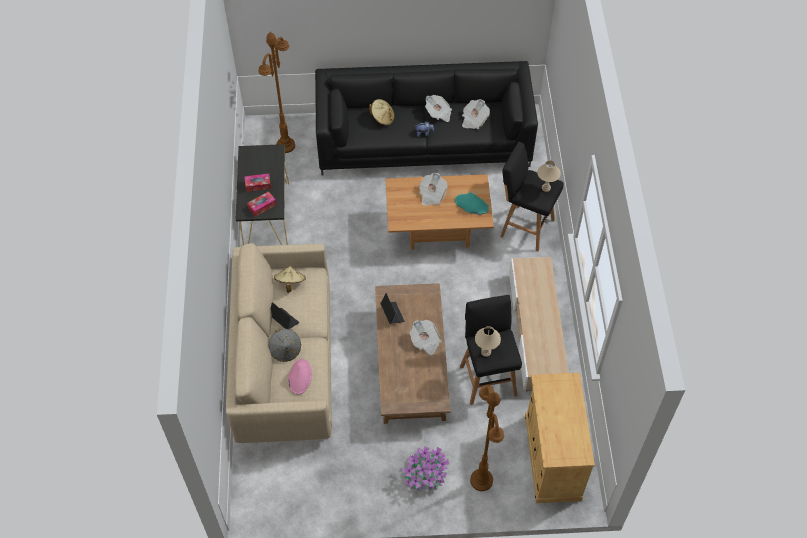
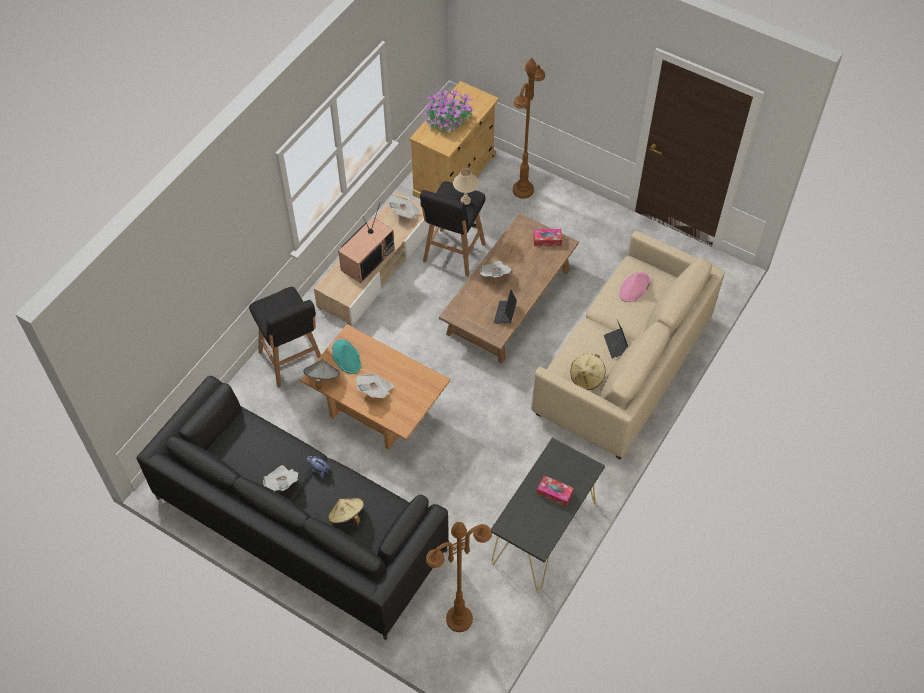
camera: 145 degrees left, 0 degrees up
(262, 206) = (566, 464): tissue box -> tissue box (547, 240)
(285, 350) = (632, 317): grey hat -> grey hat (322, 378)
(425, 475) = (564, 216): potted plant -> potted plant (448, 121)
(474, 120) = (252, 450): newspaper -> newspaper (405, 212)
(535, 302) = (367, 258): none -> television
(546, 188) = (273, 305): beige table lamp -> none

